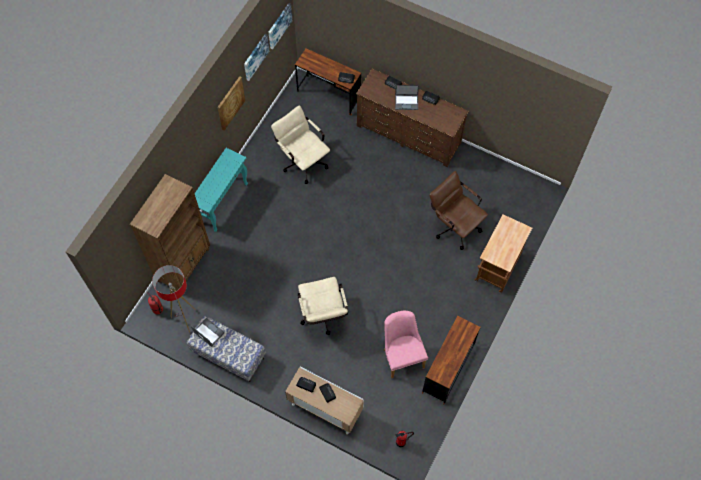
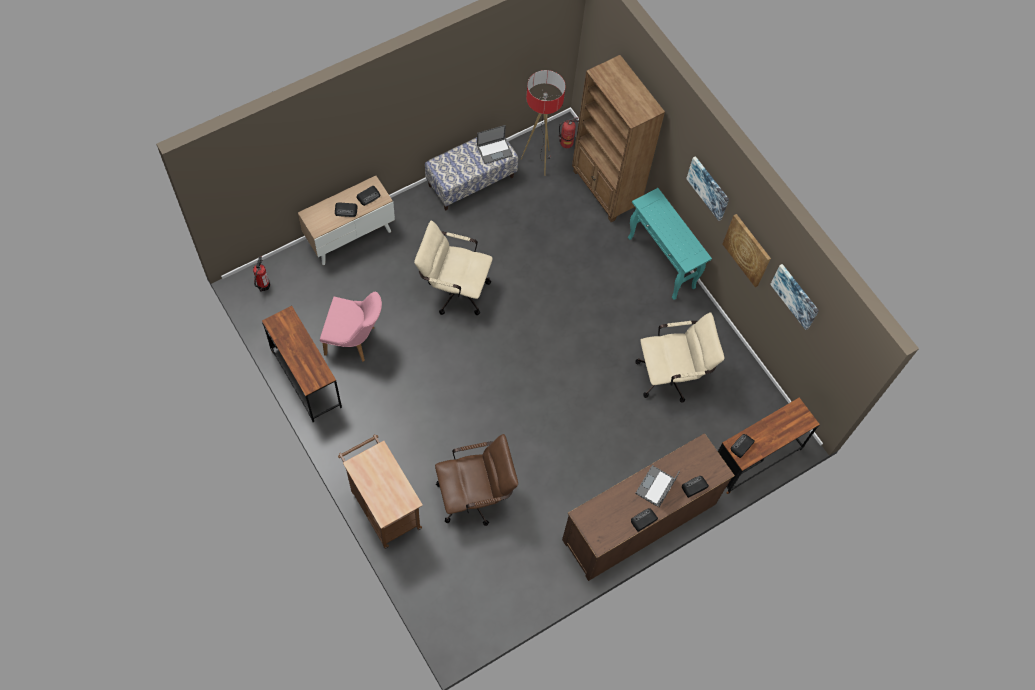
camera: 115 degrees right, 0 degrees up
(279, 25) = (836, 351): picture -> picture (709, 187)

